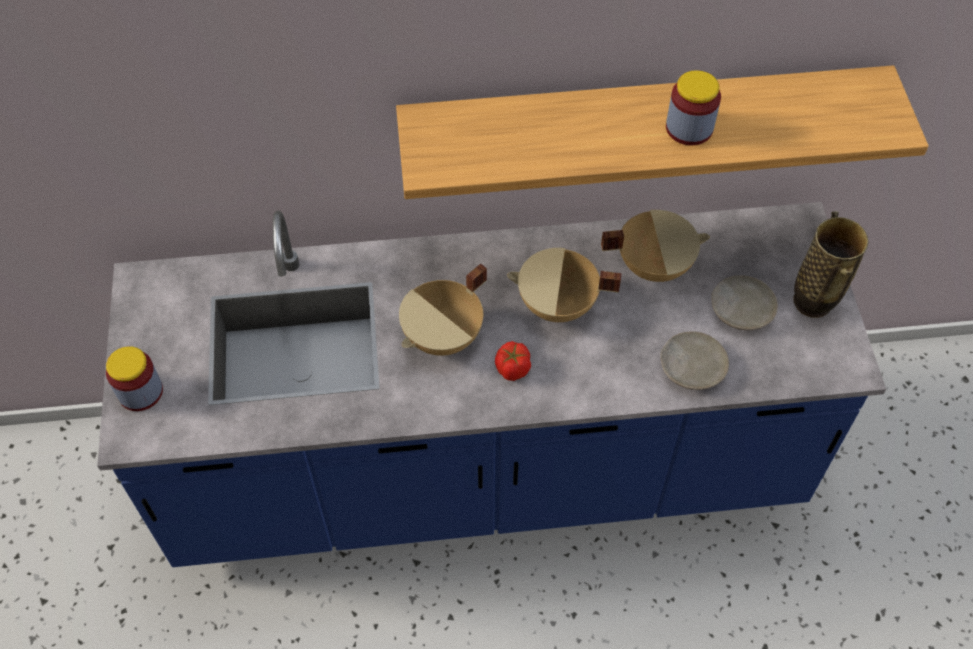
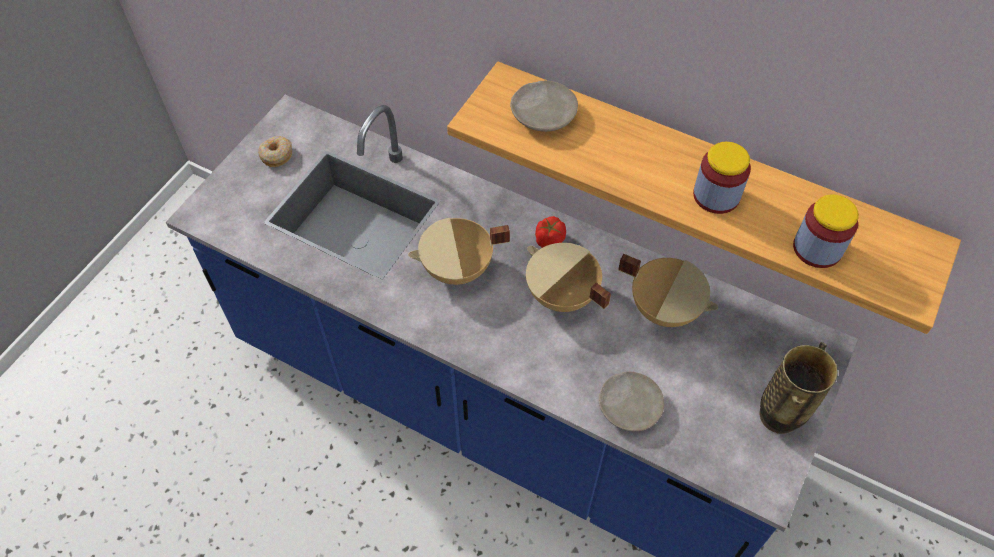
camera: 35 degrees right, 0 degrees up
(140, 392) = (230, 189): jar -> jar (817, 248)
(161, 330) = (276, 155): none -> donut
(512, 368) = (488, 322): tomato -> tomato (549, 240)
(741, 309) = (710, 385): beige plate -> beige plate (543, 114)

